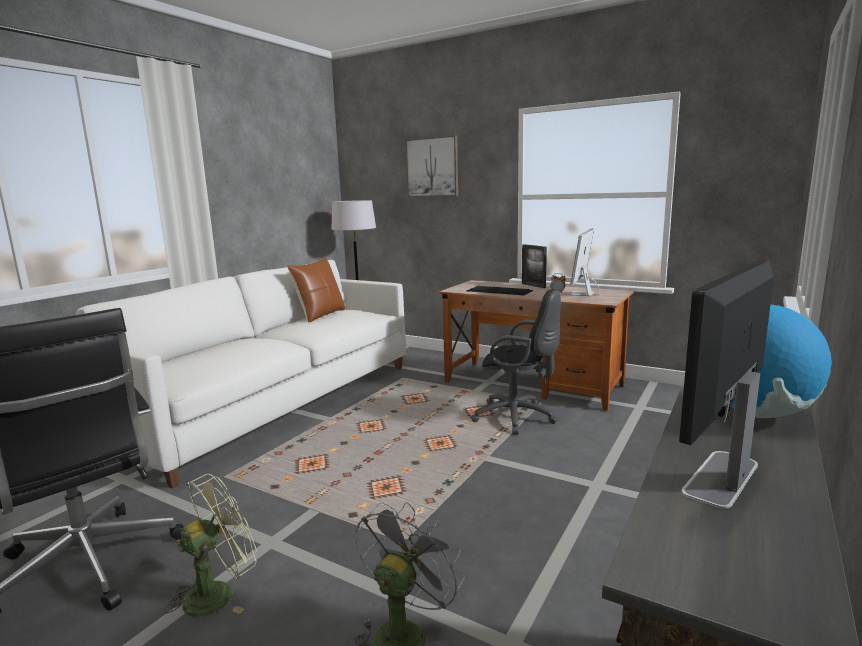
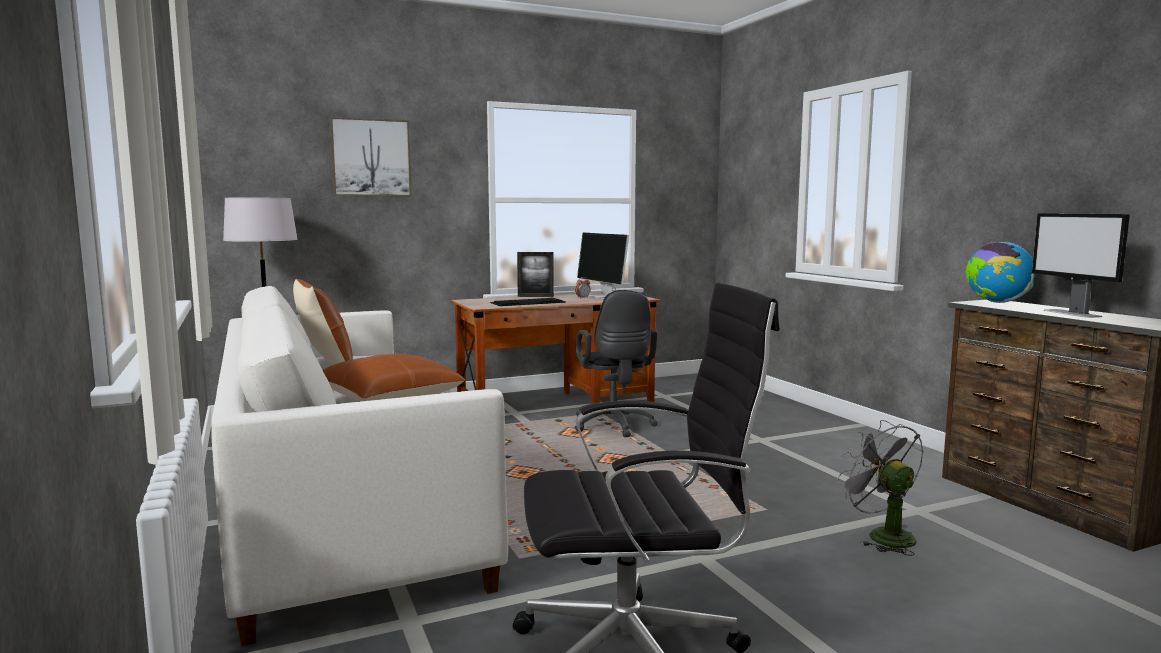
camera: 55 degrees left, 5 degrees down
(218, 592) = (766, 593): green fan -> none
(248, 345) = (389, 398): none -> brown pillow
(518, 418) = (614, 426): black office chair -> black office chair turned 105 degrees clockwise

